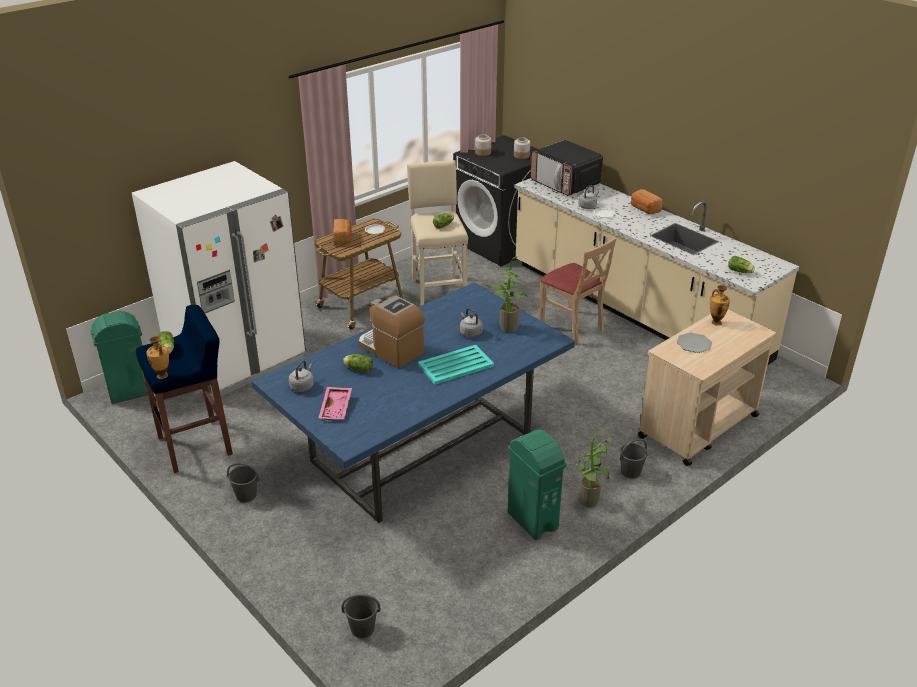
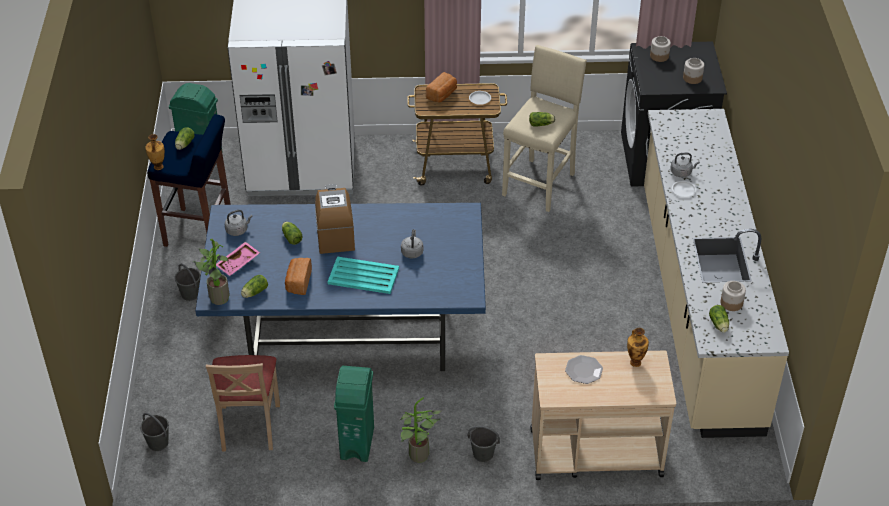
camera: 40 degrees right, 10 degrees up
(380, 421) = (254, 292): none -> lettuce
(506, 328) = (446, 263): potted plant -> potted plant (216, 297)
(565, 183) = (699, 133): microwave -> none
(572, 328) = (612, 290): beige chair -> beige chair (249, 426)
(644, 209) = (732, 205): bread -> bread (298, 282)
(727, 257) = (731, 303): none -> jar

